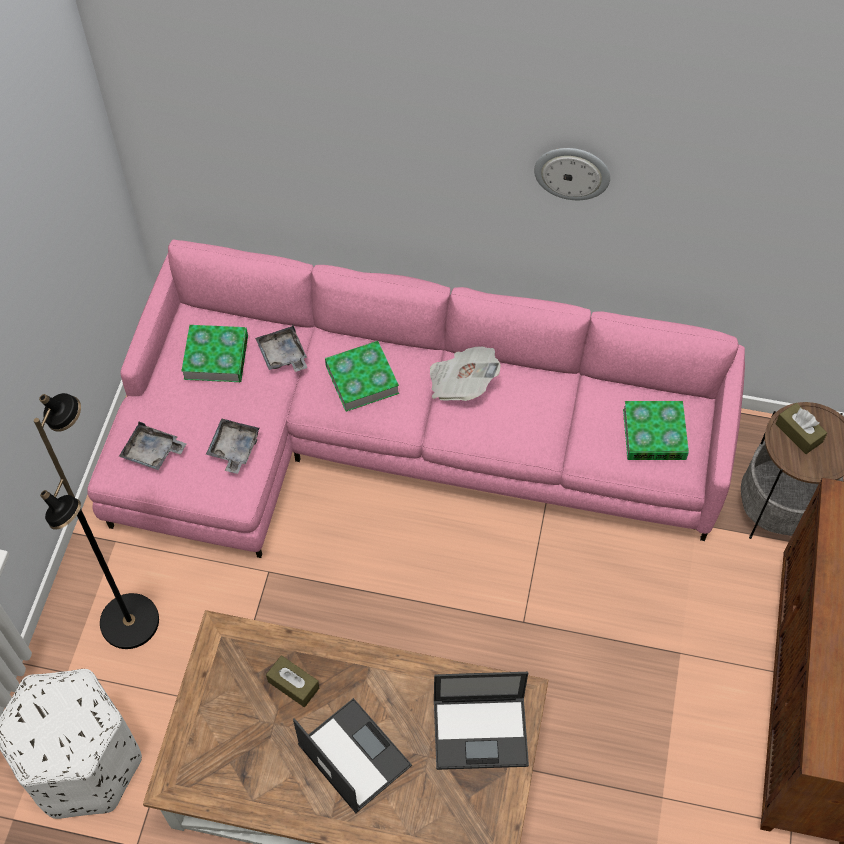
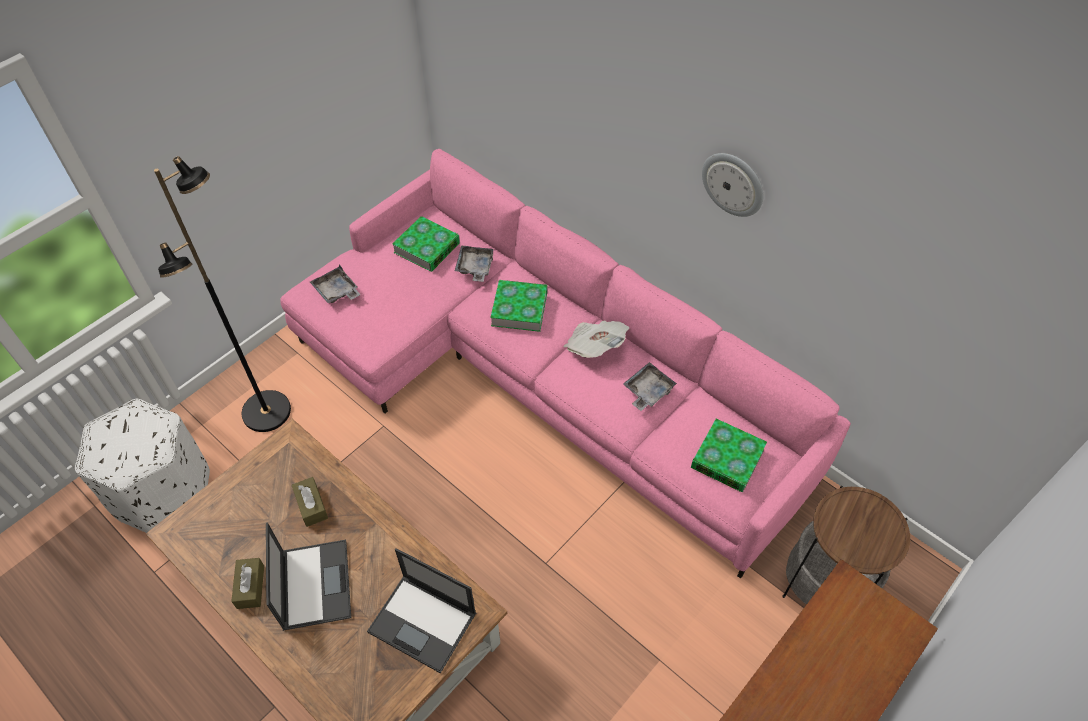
camera: 30 degrees right, 5 degrees down
(234, 449) = (393, 315): grey tray -> grey tray (647, 391)
(798, 433) = (853, 515): brown tissue box -> brown tissue box (250, 587)

